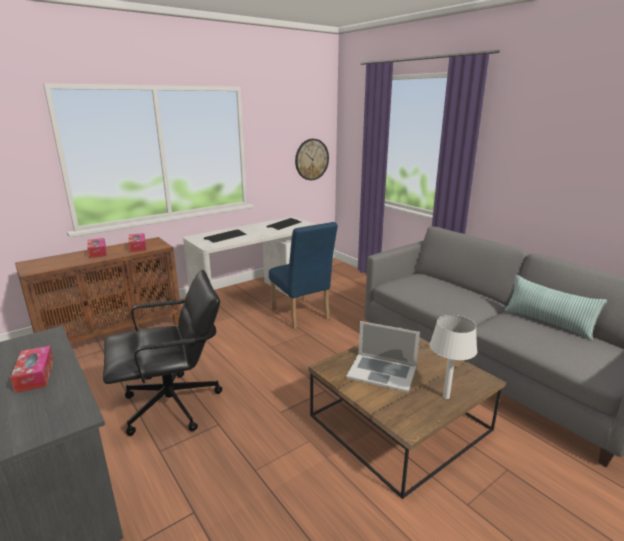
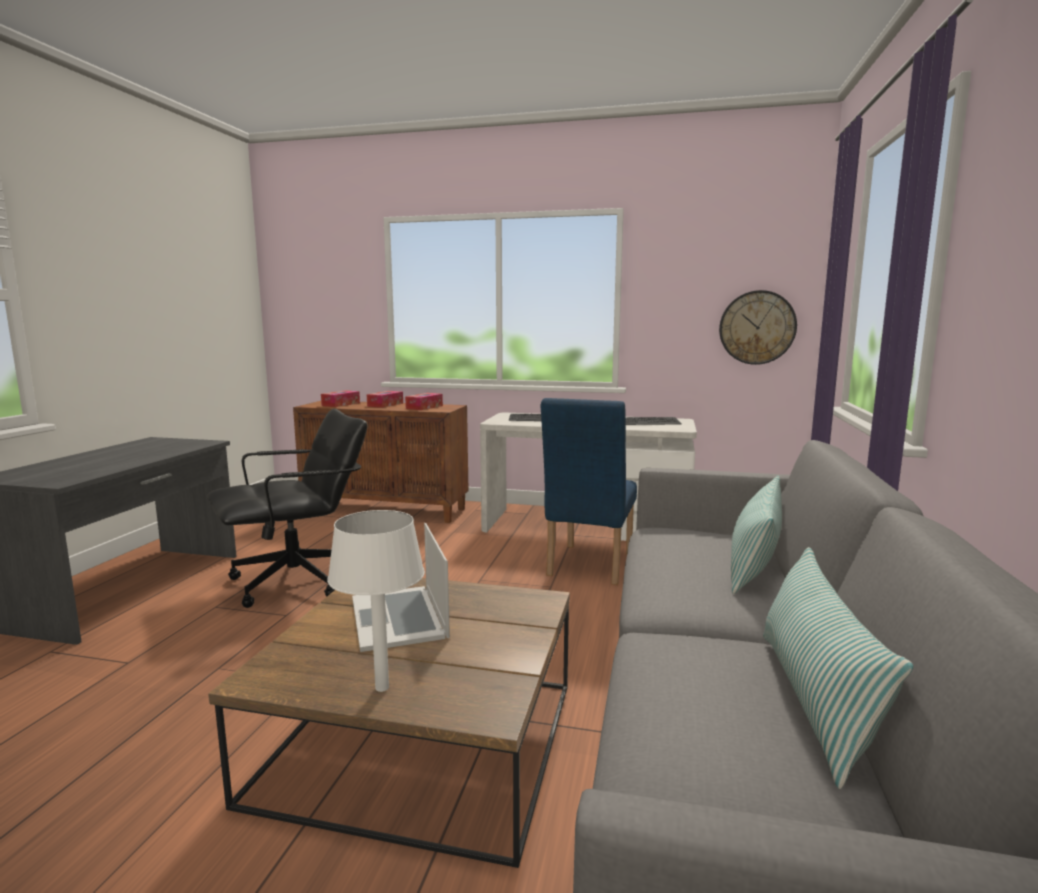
camera: 50 degrees right, 10 degrees down
(35, 375) = (129, 457): tissue box -> tissue box (341, 404)
(173, 405) = (297, 581): black office chair -> black office chair turned 60 degrees counterclockwise
(447, 286) = (754, 565): none -> pillow

